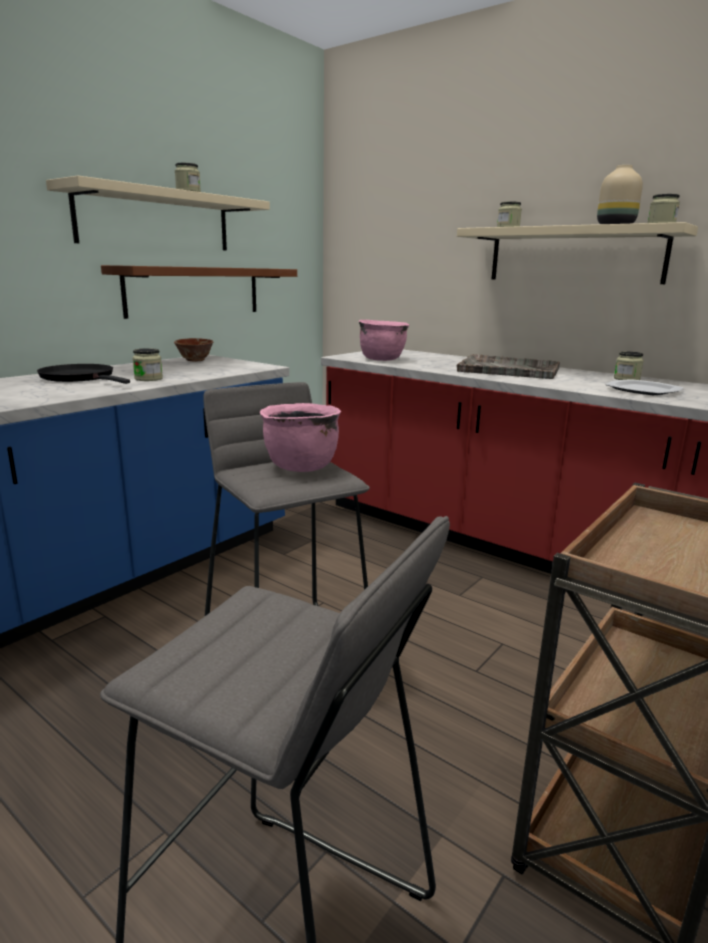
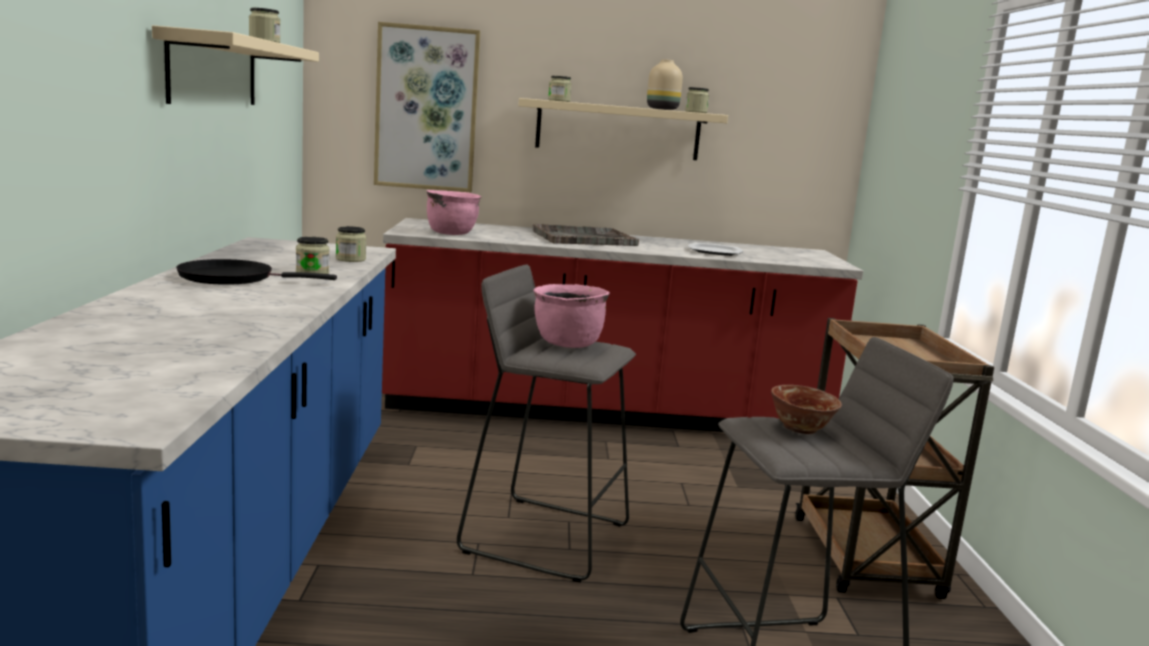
camera: 40 degrees left, 5 degrees down
(194, 291) = (234, 157): brown shelf -> none
(195, 360) = (270, 246): bowl -> bowl (801, 429)
(404, 249) = (426, 109): none -> picture
(626, 379) = (682, 242): jar -> jar (350, 259)

